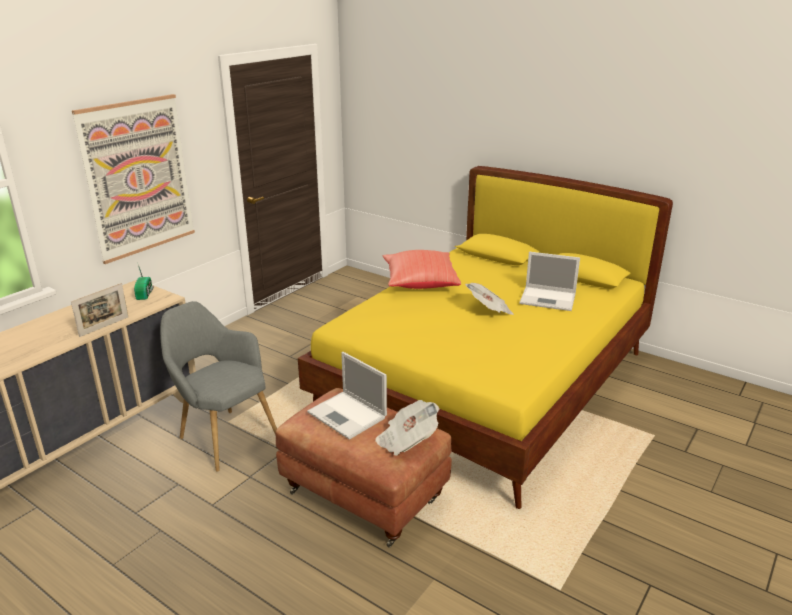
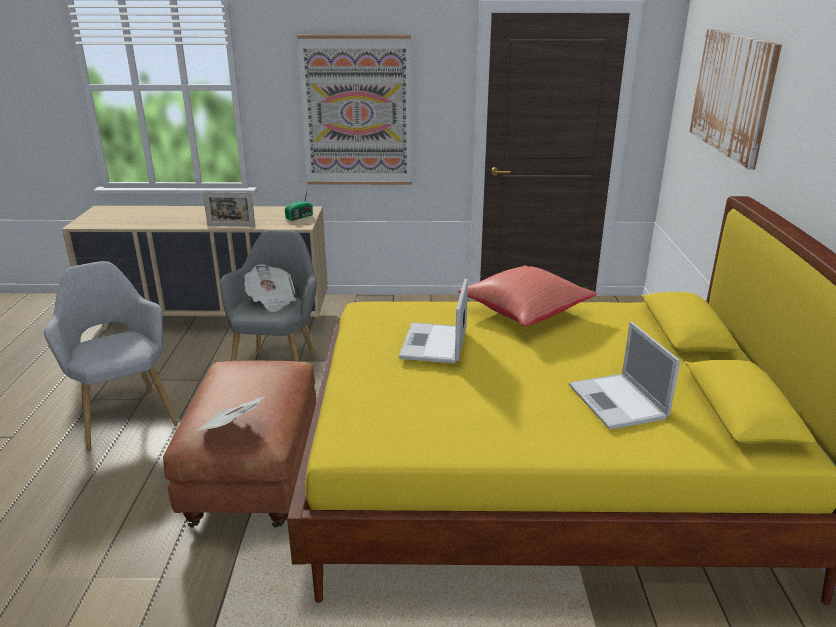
camera: 55 degrees right, 0 degrees up
(174, 548) = (125, 414): none -> grey armchair
(348, 415) = (251, 382): laptop -> laptop (434, 344)
(429, 104) = (732, 94): none -> picture
(489, 310) = (517, 371): newspaper -> newspaper (271, 300)

